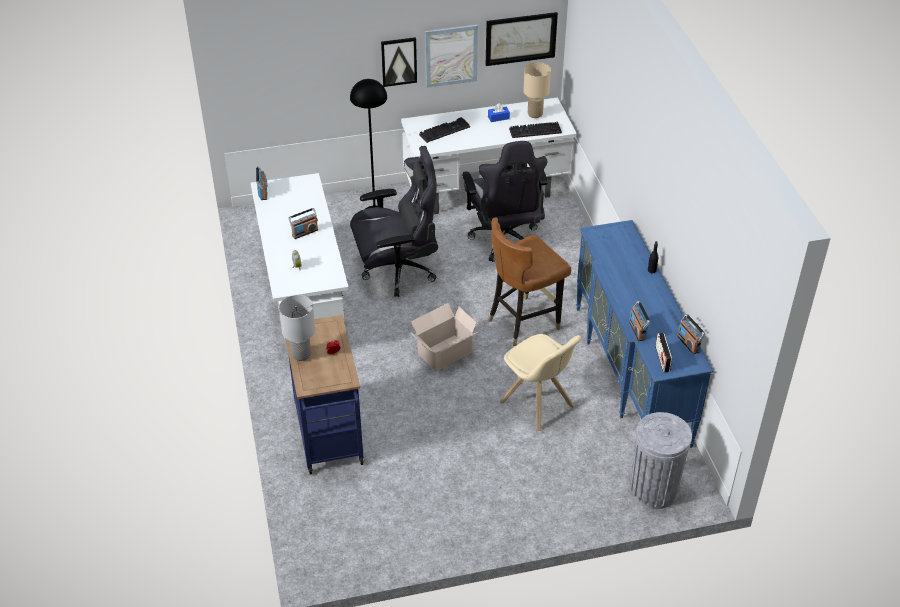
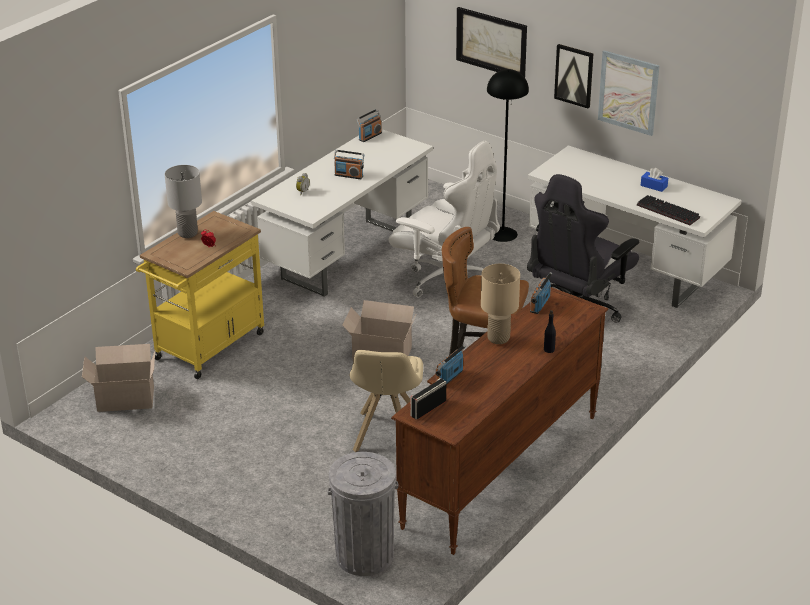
camera: 50 degrees right, 10 degrees down
(329, 437) = (207, 348): blue cart -> yellow cart
(339, 520) = (124, 398): none -> cardboard box
(395, 273) = (443, 281): black office chair -> white office chair
(445, 130) = (588, 170): keyboard -> none
(520, 38) = (706, 104): picture -> picture (491, 42)
(535, 115) = (692, 201): beige table lamp -> beige table lamp (499, 340)
(629, 375) = (499, 470): blue cabinet -> brown cabinet
(688, 343) = (472, 414): radio -> radio (539, 305)

